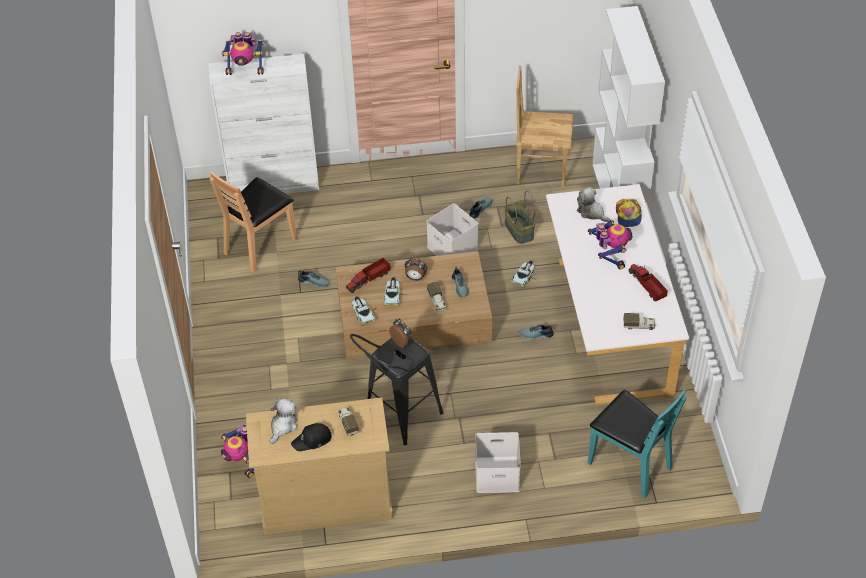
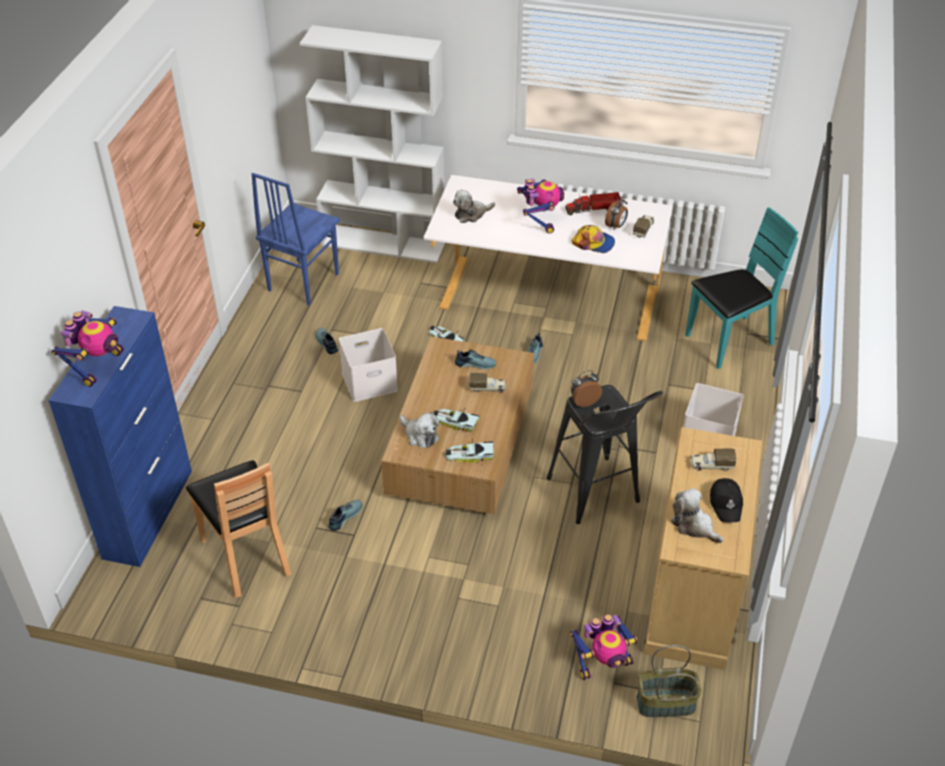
camera: 70 degrees left, 5 degrees down
(274, 185) = (149, 513): white cabinet -> blue cabinet
(369, 279) = (420, 435): toy truck -> plush toy
(415, 278) = (441, 396): alarm clock -> alarm clock (616, 226)
(518, 230) = (378, 324): basket -> basket (665, 704)
(541, 170) = (302, 282): brown chair -> blue chair
(609, 256) = (539, 220): toy robot -> toy robot turned 75 degrees clockwise
(628, 215) = (491, 193): cap -> cap (594, 243)

